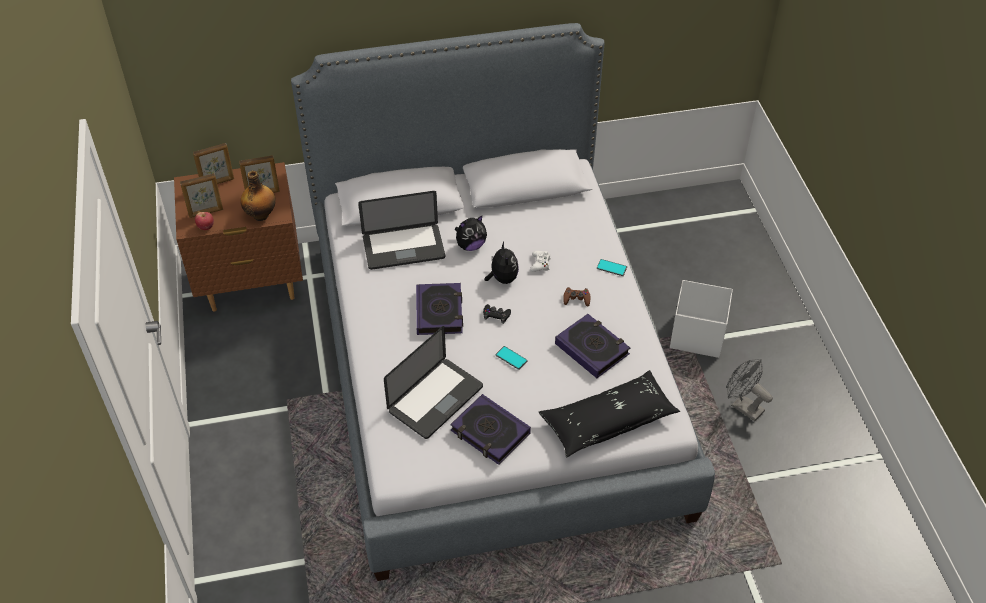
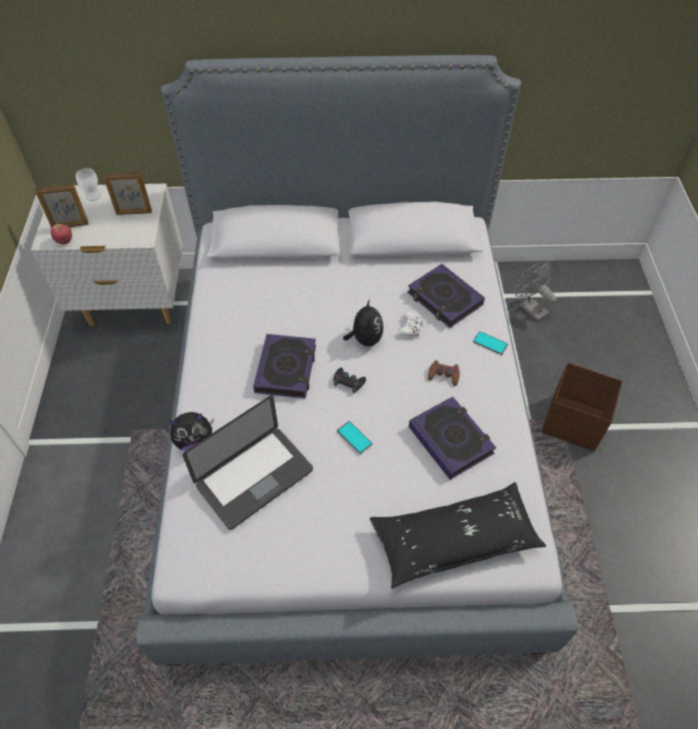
camera: 10 degrees right, 5 degrees up
(218, 182) = (93, 196): picture frame -> cup
(251, 284) = (134, 303): brown nightstand -> white nightstand
(261, 214) = (125, 235): bottle -> none
(403, 248) = (267, 289): laptop -> none
(470, 245) = (339, 296): plush toy -> plush toy (195, 441)
(490, 433) = (308, 533): book -> book (444, 299)
(696, 335) = (572, 421): white storage box -> brown storage box
(742, 406) = (614, 514): grey fan -> grey fan (529, 307)

